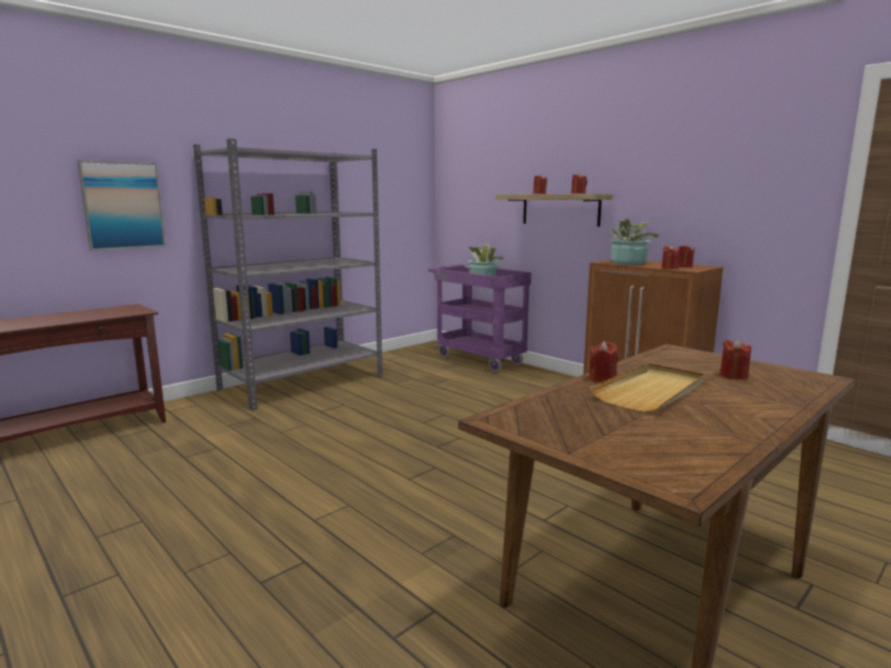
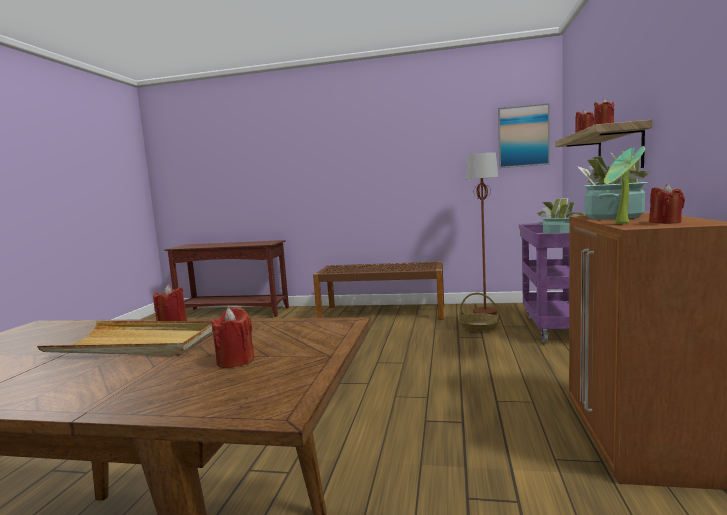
camera: 55 degrees right, 5 degrees down
(123, 205) = (280, 178): picture -> picture (523, 136)
(303, 383) = (382, 312): grey bookcase -> brown bench
(400, 360) = (485, 312): none -> brown floor lamp
(426, 372) = (479, 327): none -> basket
(669, 268) = (621, 224): red candle -> potted plant

